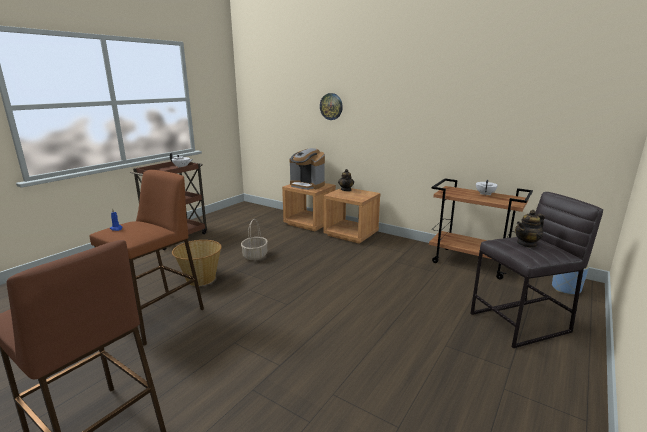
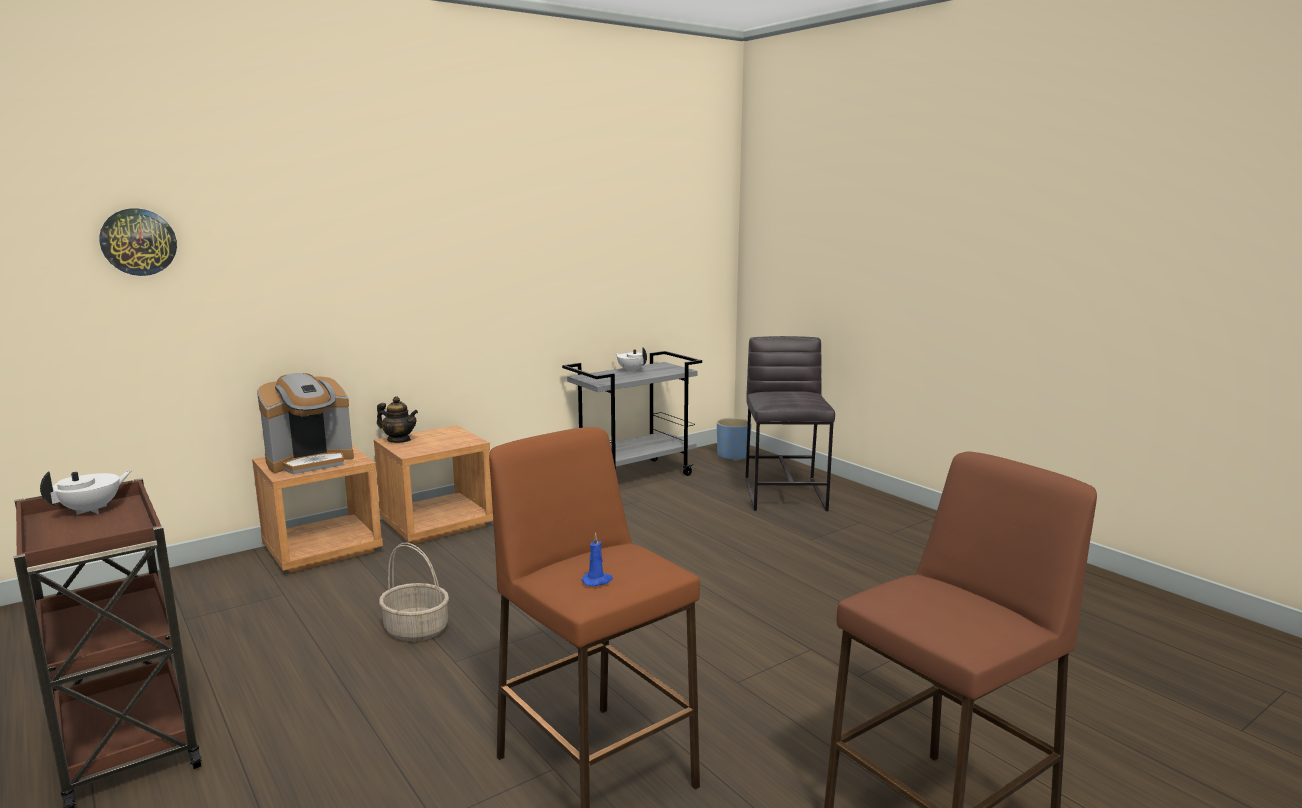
camera: 70 degrees left, 5 degrees down
(200, 278) = (461, 707): basket -> none
(331, 106) = (316, 272): wall clock -> wall clock (138, 242)
(471, 263) = (634, 476): brown cart -> grey cart
(527, 244) = (790, 395): teapot -> none

